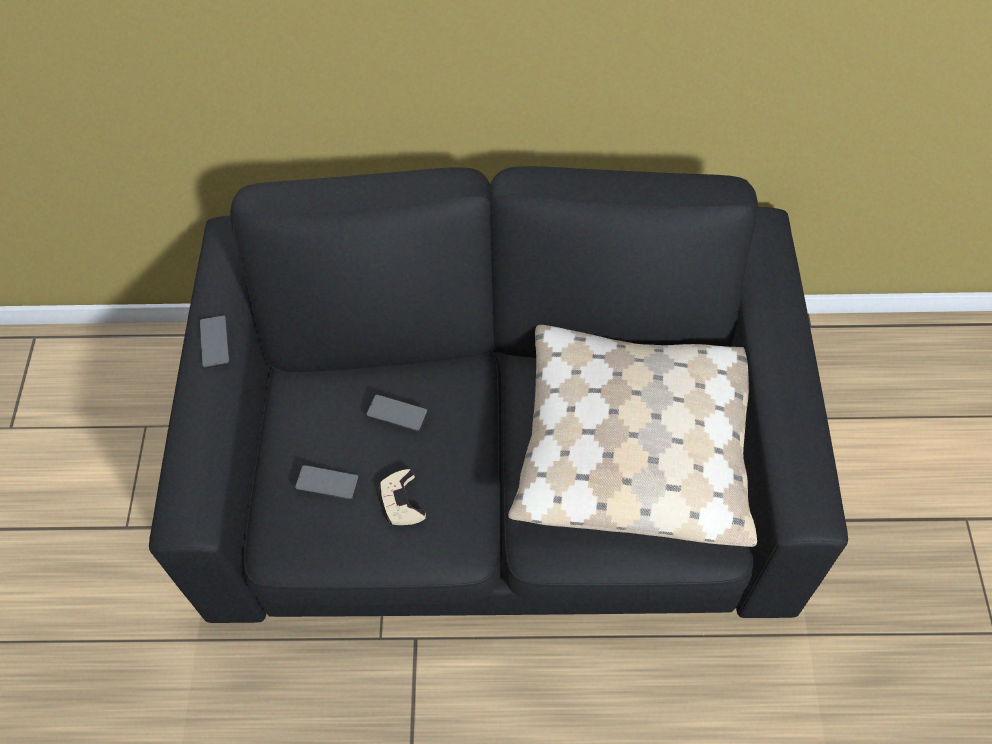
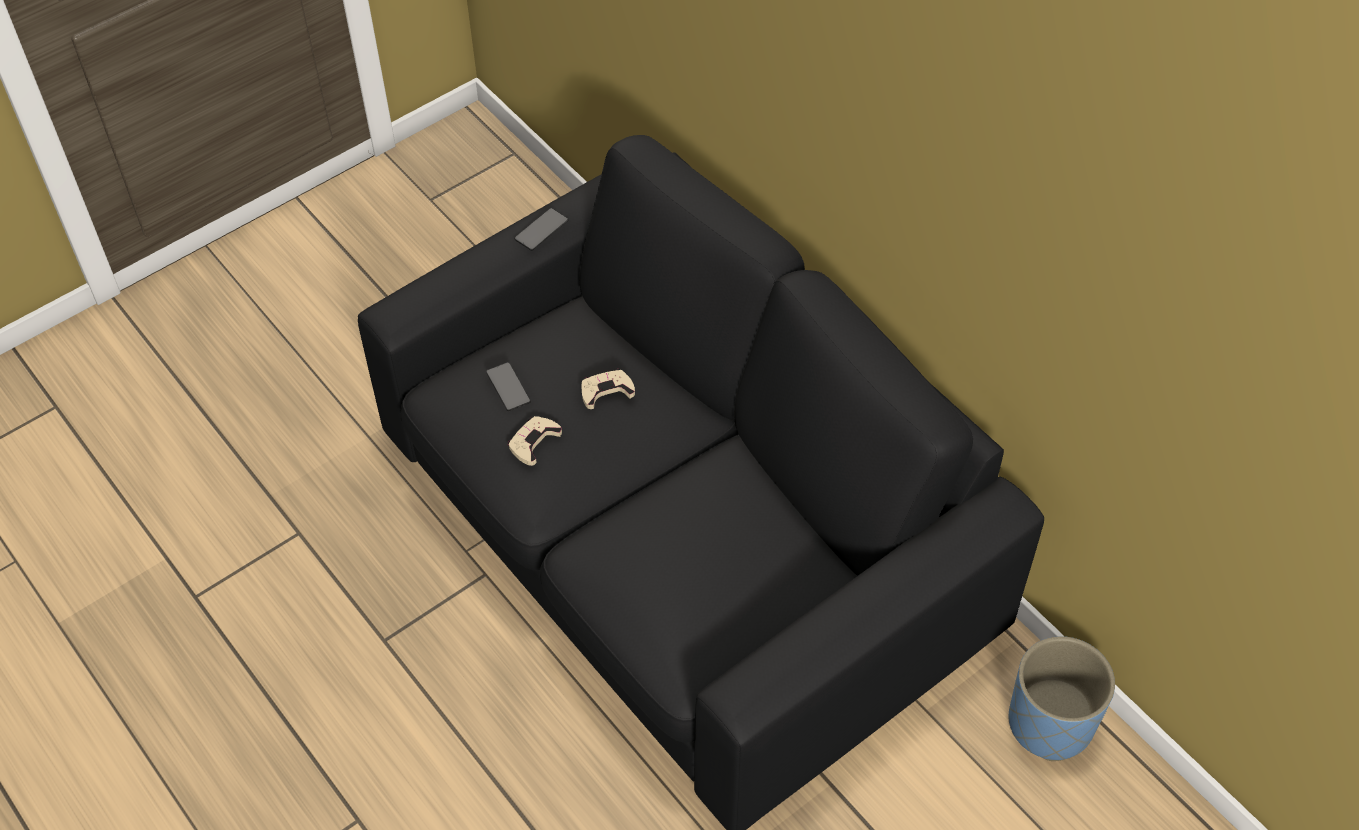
camera: 50 degrees right, 5 degrees down
(397, 413) = (606, 391): phone -> beige game controller
(633, 446) = (720, 563): beige pillow -> none
(837, 353) = (1050, 723): none -> blue planter

